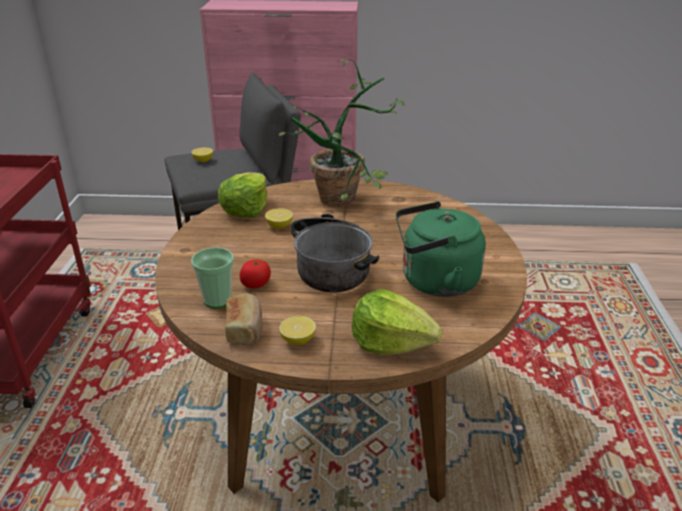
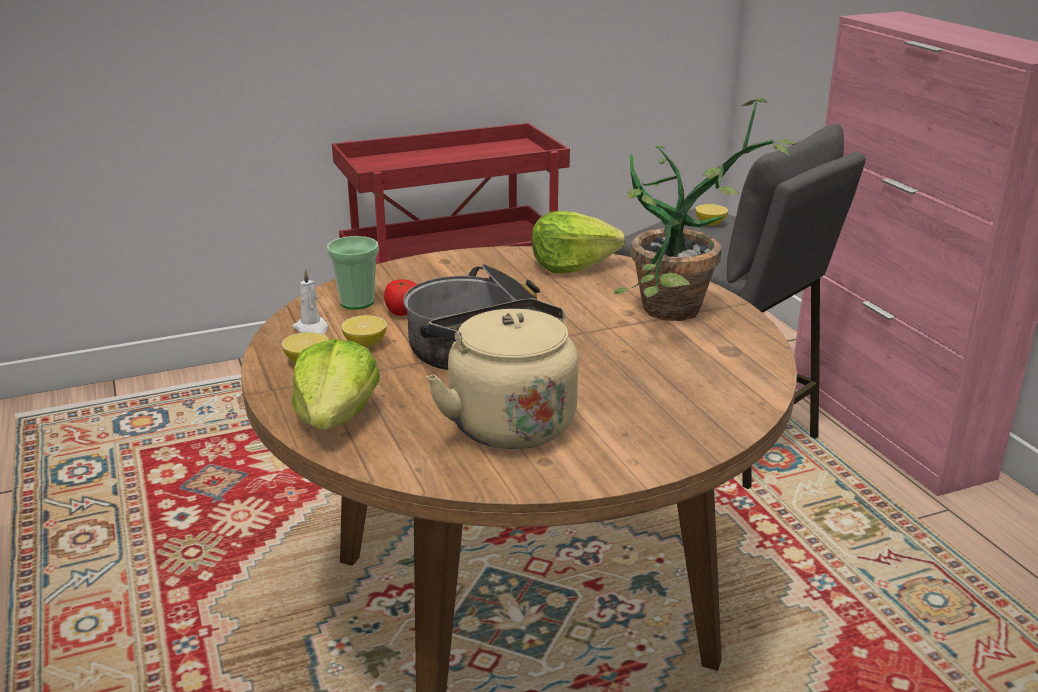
camera: 65 degrees right, 5 degrees down
(245, 328) = (312, 329): bread -> white candle
(279, 226) = (551, 293): lemon -> lemon (365, 344)
(434, 282) = (506, 421): green kettle -> beige kettle

